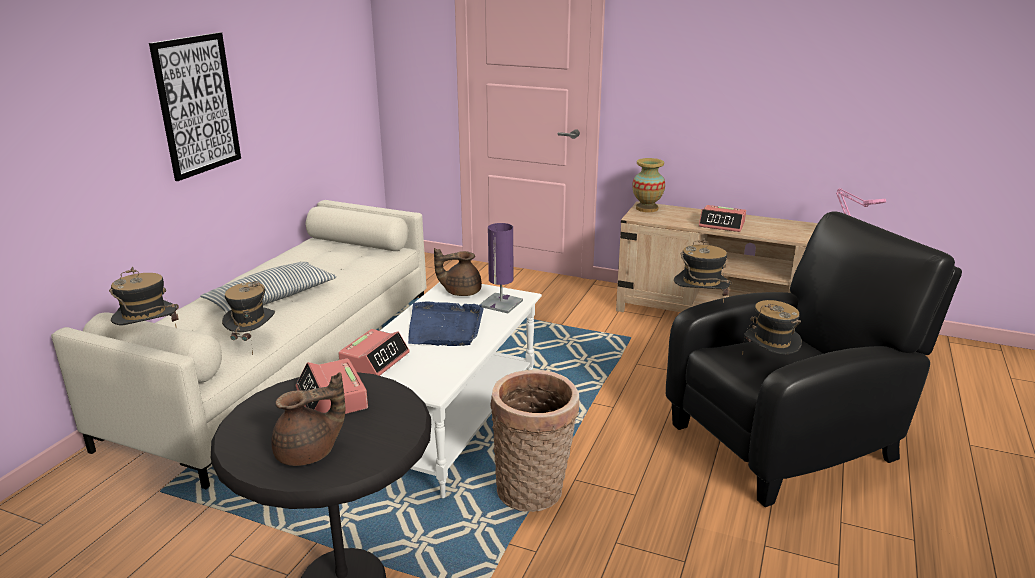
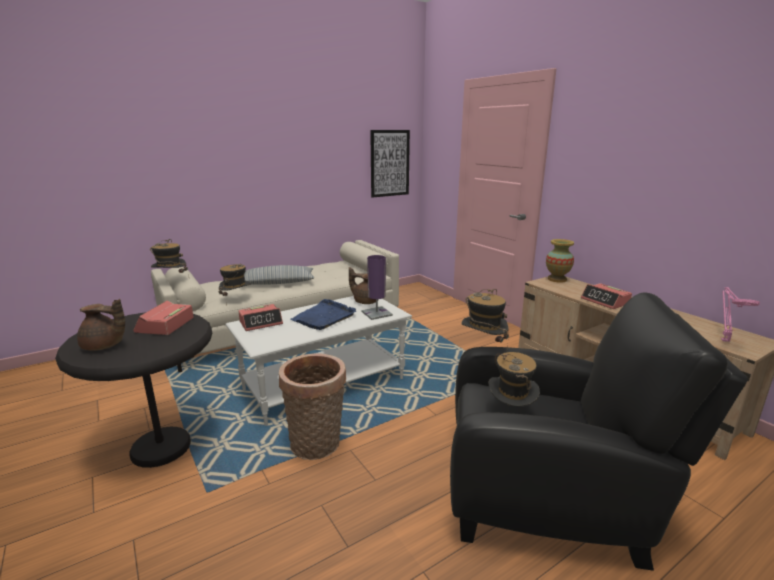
camera: 35 degrees right, 5 degrees down
(197, 105) = (270, 168): picture -> picture (389, 163)

